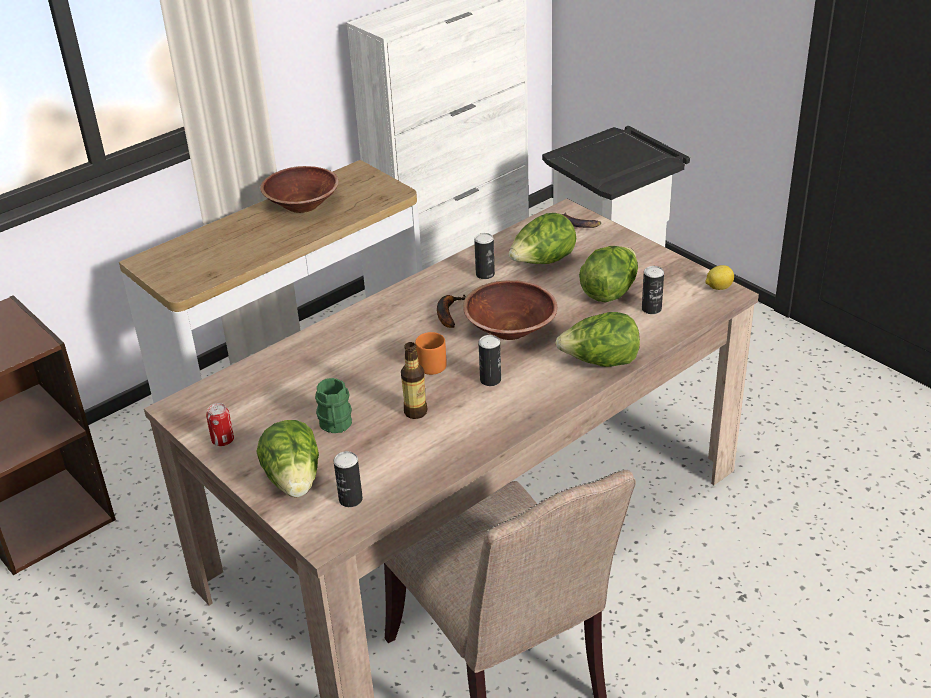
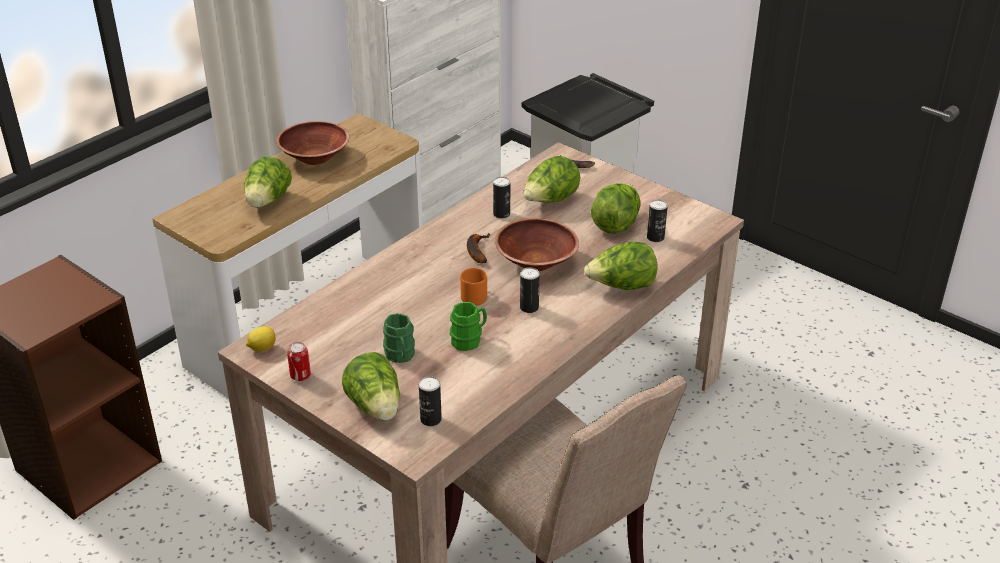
camera: 10 degrees left, 0 degrees up
(241, 249) = (268, 201): none -> lettuce
(415, 412) = (469, 339): bottle -> green mug
(718, 287) = (708, 216): lemon -> lemon (262, 348)

